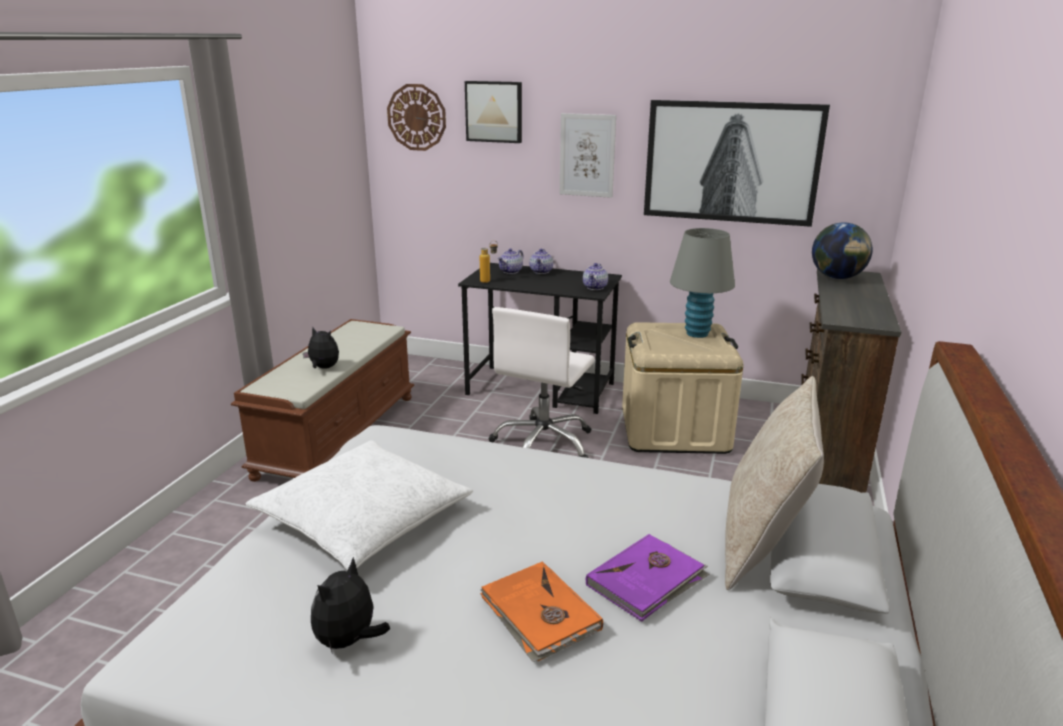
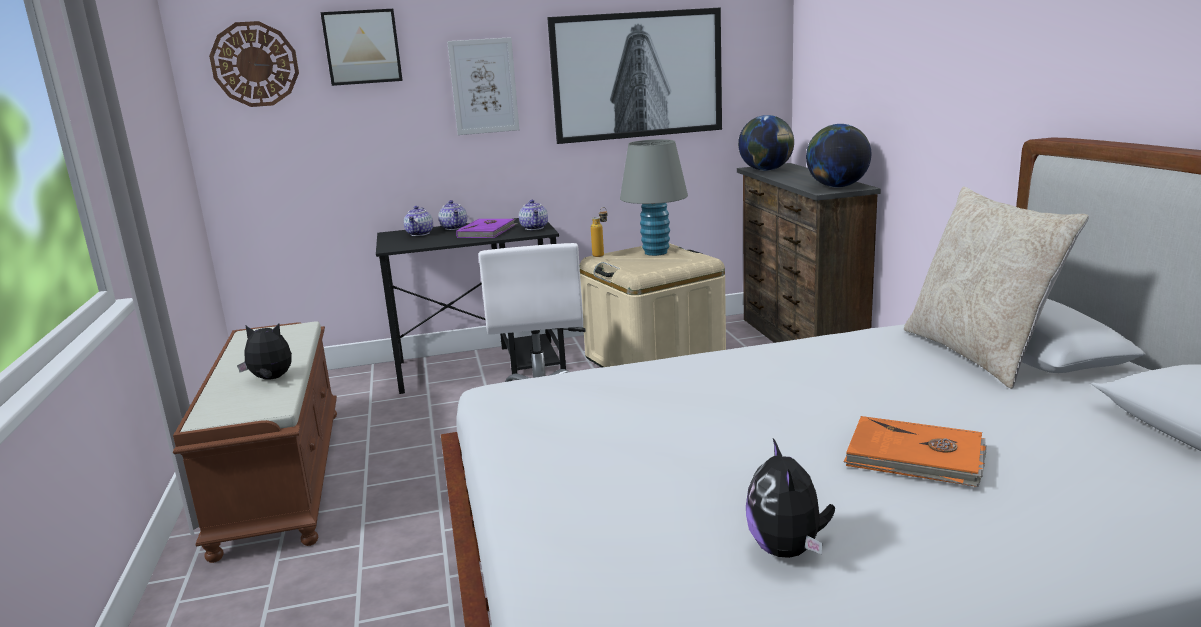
camera: 30 degrees left, 5 degrees down
(364, 518) = (613, 457): white pillow -> none
(489, 281) = (409, 244): bottle -> bottle (601, 254)
(647, 580) = (948, 404): purple book -> purple book (487, 231)
(861, 318) = (837, 186): none -> globe

